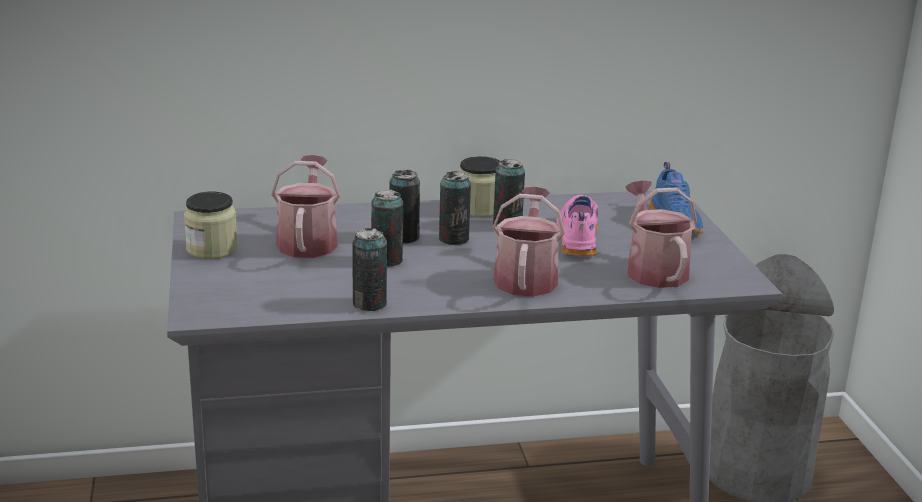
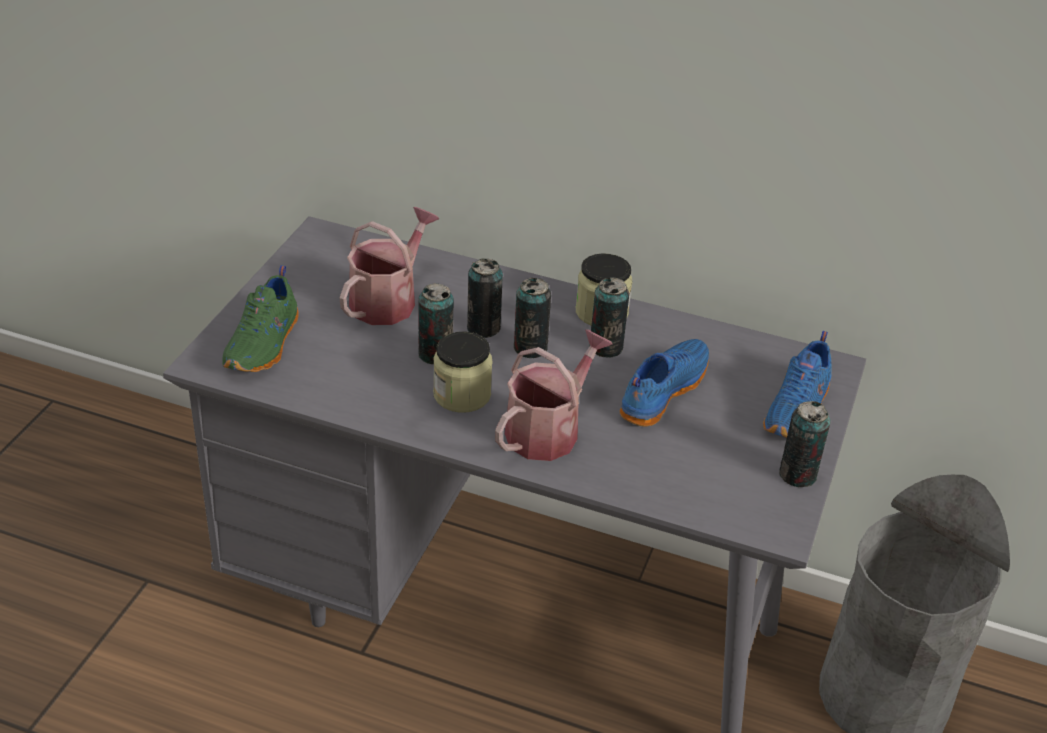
camera: 30 degrees right, 15 degrees up
(212, 249) = (293, 280): jar -> jar (462, 395)
(238, 291) = (265, 345): none -> green shoe
(369, 304) = (362, 407): can -> can (797, 475)
(576, 237) = (661, 391): pink shoe -> blue shoe
(653, 269) = (696, 470): watering can -> none

